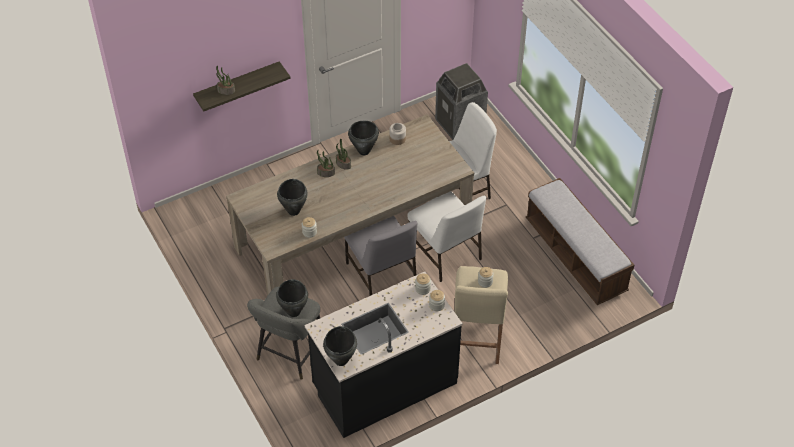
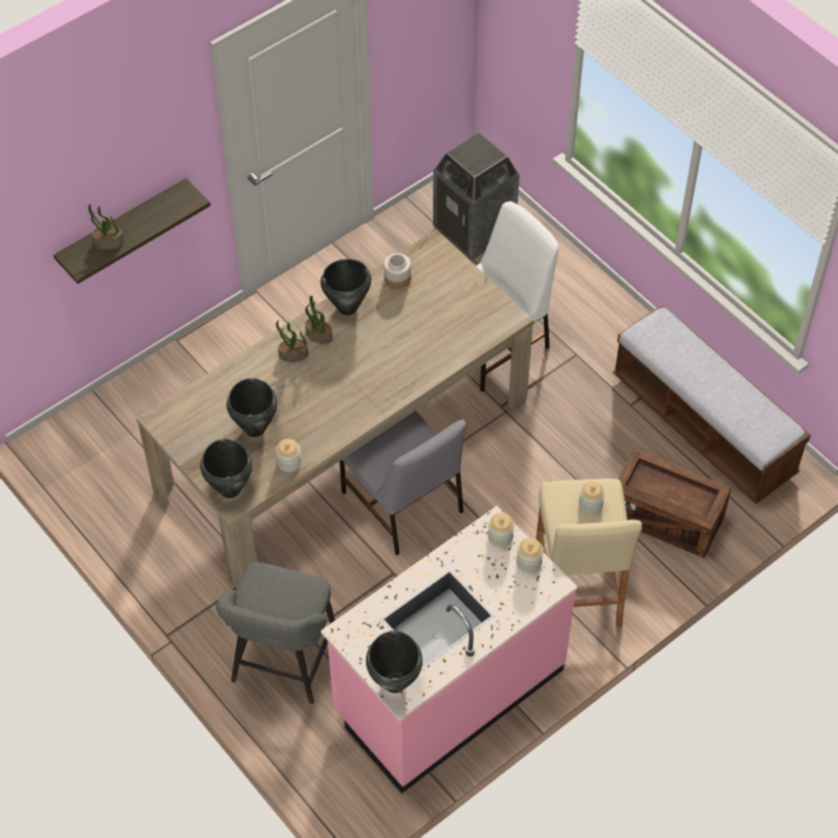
camera: 10 degrees left, 5 degrees up
(293, 312) = (290, 603): black cooking pot -> black cooking pot (229, 490)
(384, 384) = (447, 690): black counter -> pink counter
(445, 253) = (497, 452): white chair -> none
(540, 305) = (666, 517): none -> crate

